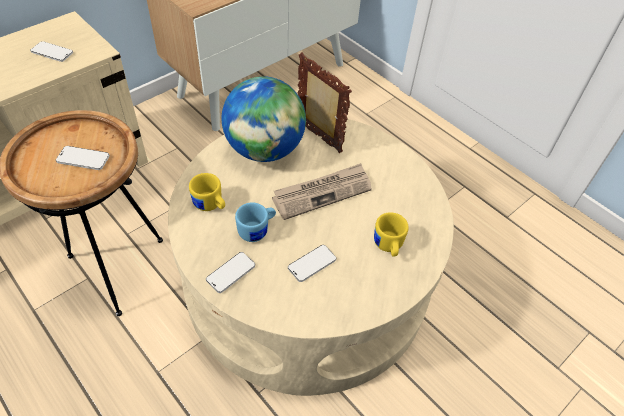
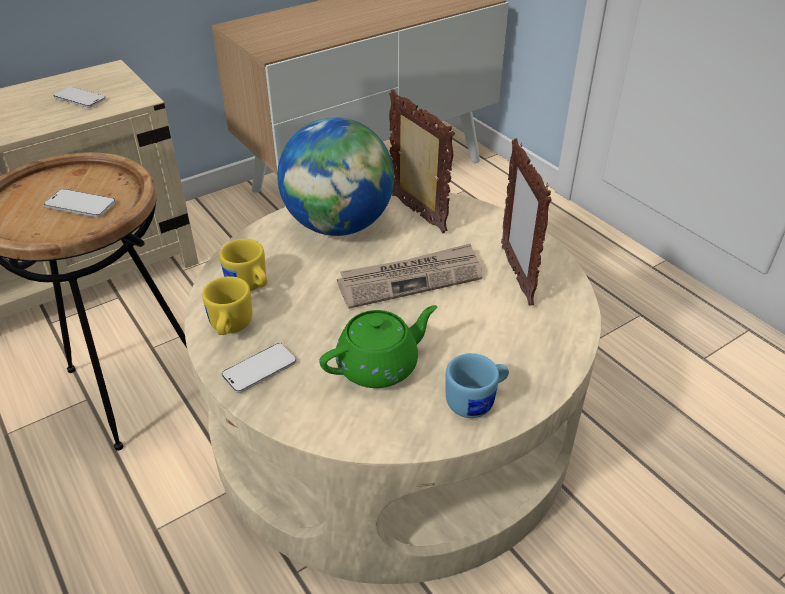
camera: 10 degrees right, 10 degrees down
(257, 230) = (309, 319): blue mug -> blue mug (477, 401)
(312, 264) = (379, 366): phone -> green teapot
(388, 246) = (496, 351): yellow mug -> yellow mug (229, 327)
(393, 185) = (516, 275): none -> picture frame

